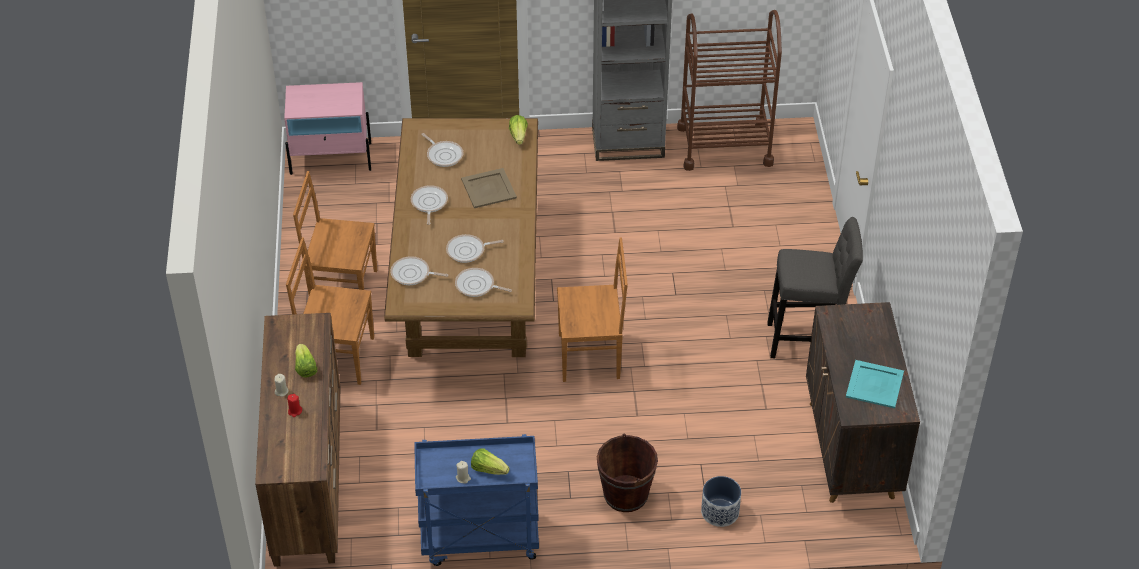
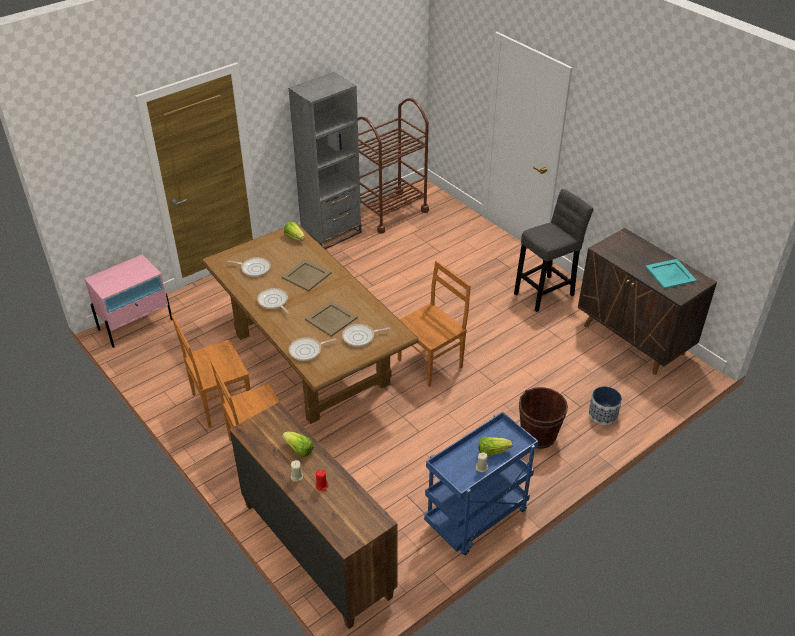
camera: 35 degrees left, 5 degrees down
(468, 251) = (331, 318): frying pan -> beige tray

